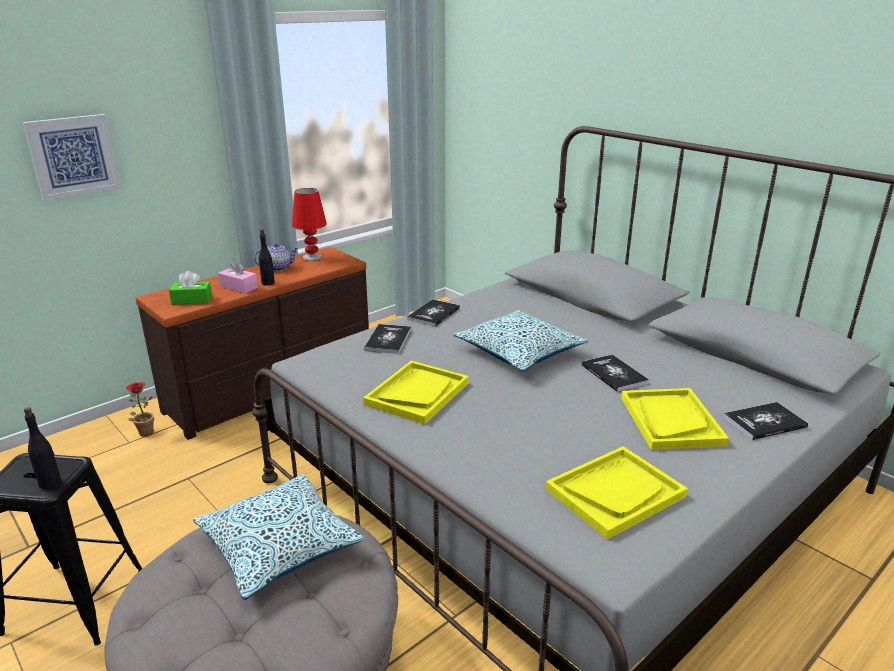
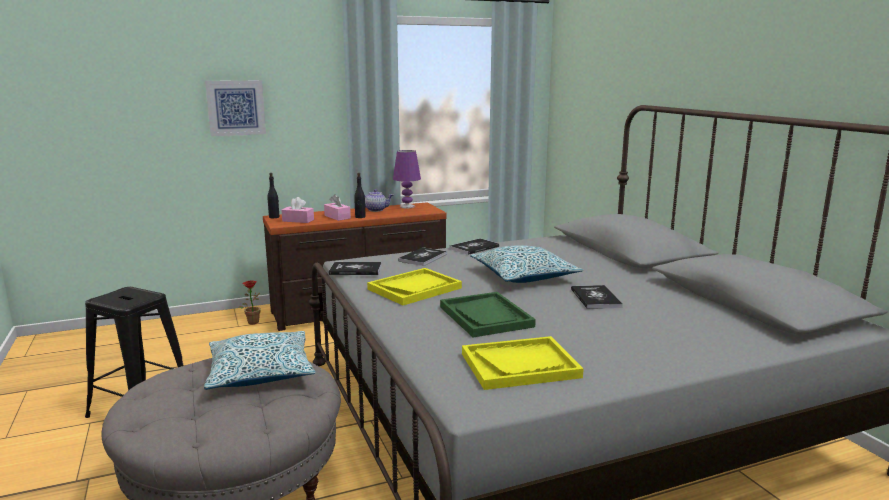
camera: 20 degrees right, 10 degrees down
(50, 483) = (130, 302): black bottle -> black bottle (274, 217)
(192, 300) = (298, 220): green tissue box -> pink tissue box
(312, 257) = (407, 206): red table lamp -> purple table lamp
(527, 425) = (486, 317): none -> green tray
(670, 421) = (618, 332): yellow tray -> none
(764, 422) = (713, 345): book -> book (355, 270)

